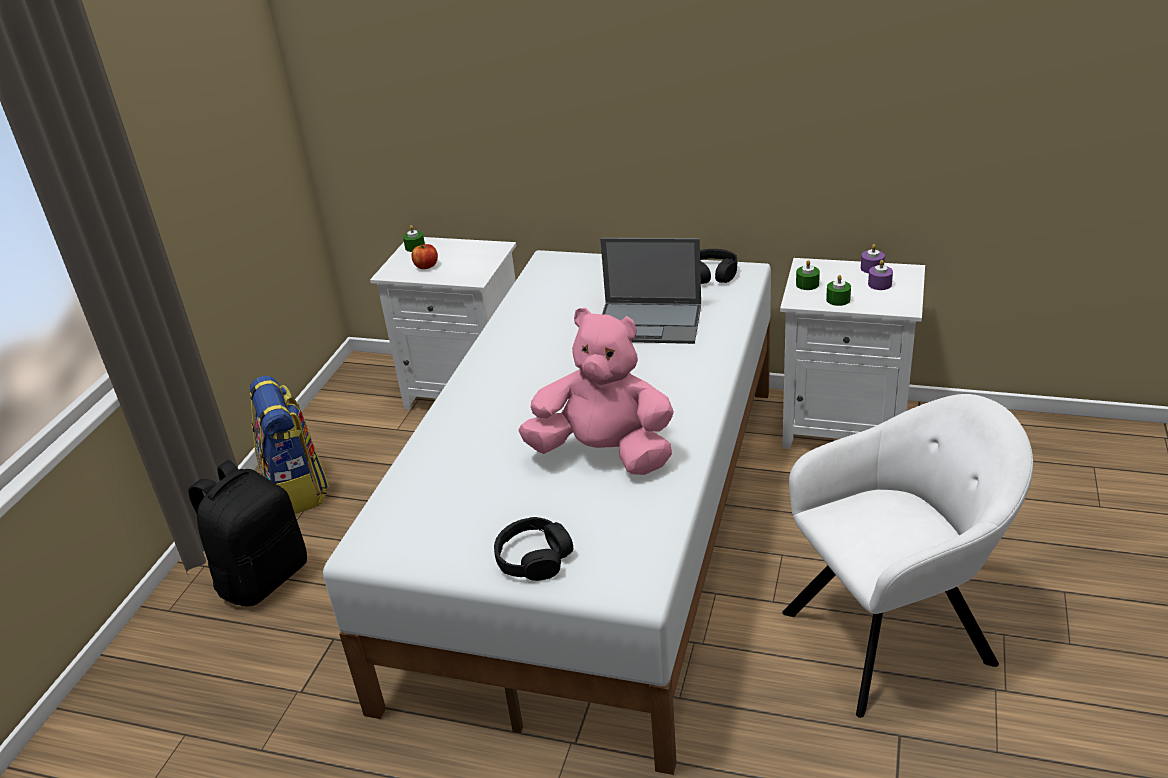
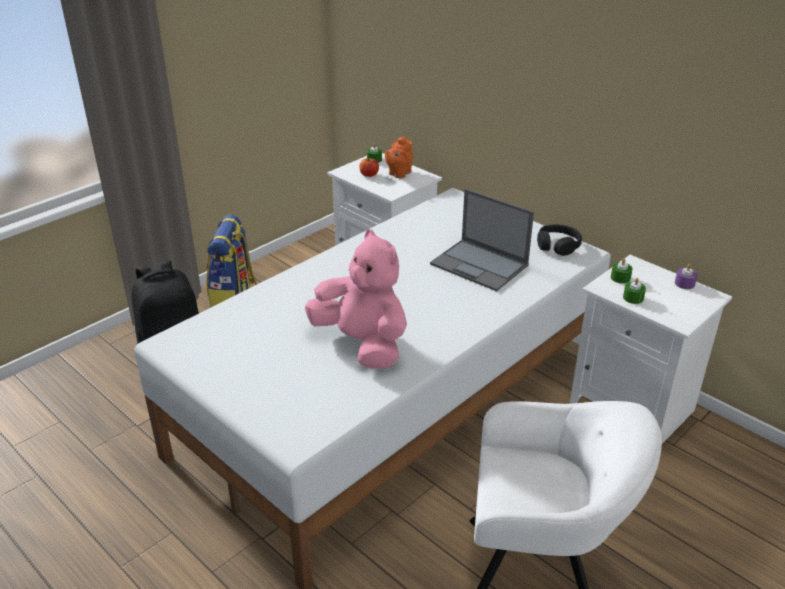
camera: 25 degrees right, 0 degrees up
(461, 254) = (398, 173): none -> orange teapot
(534, 558) = (253, 394): black headphones -> none
(879, 284) = (678, 298): purple candle -> none

